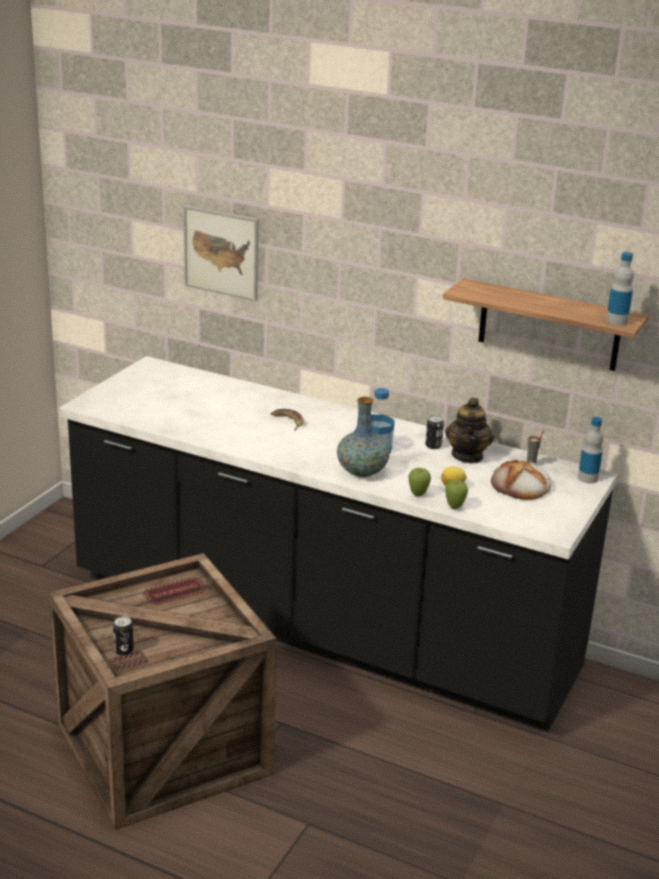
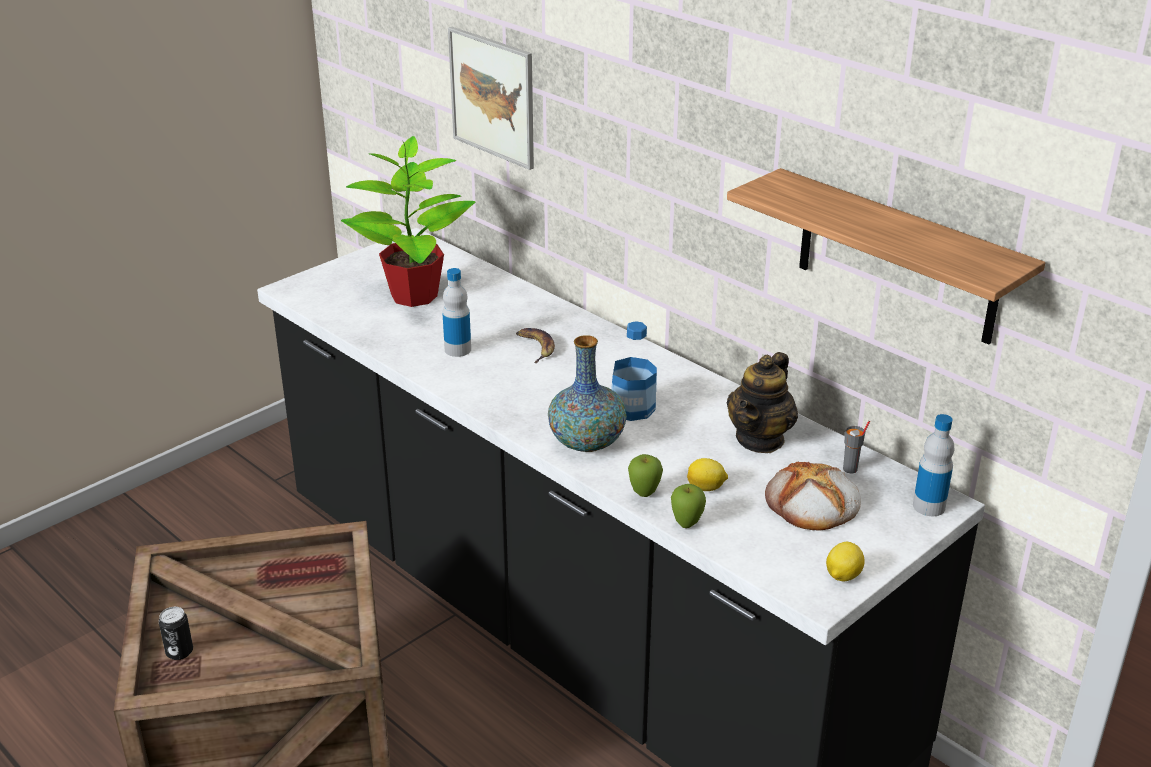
camera: 20 degrees right, 5 degrees up
(179, 399) = (413, 296): none -> potted plant
(433, 446) = (718, 415): can -> none
(561, 520) = (842, 576): none -> lemon
(616, 321) = (978, 268): bottle -> bottle (458, 349)

